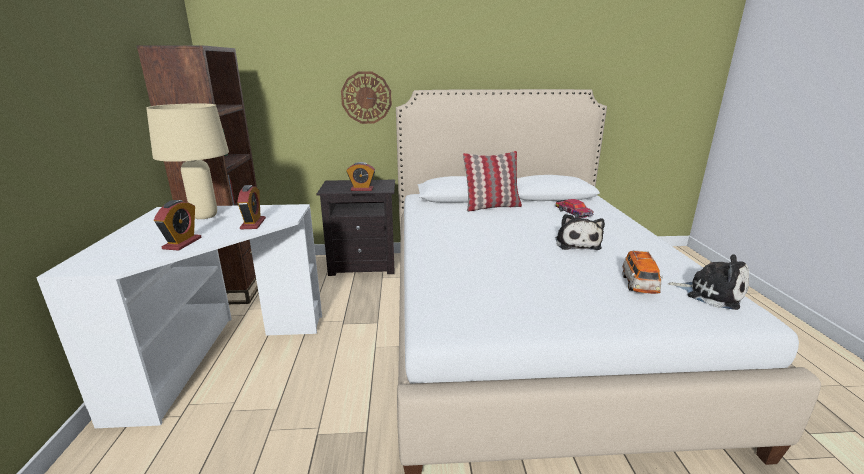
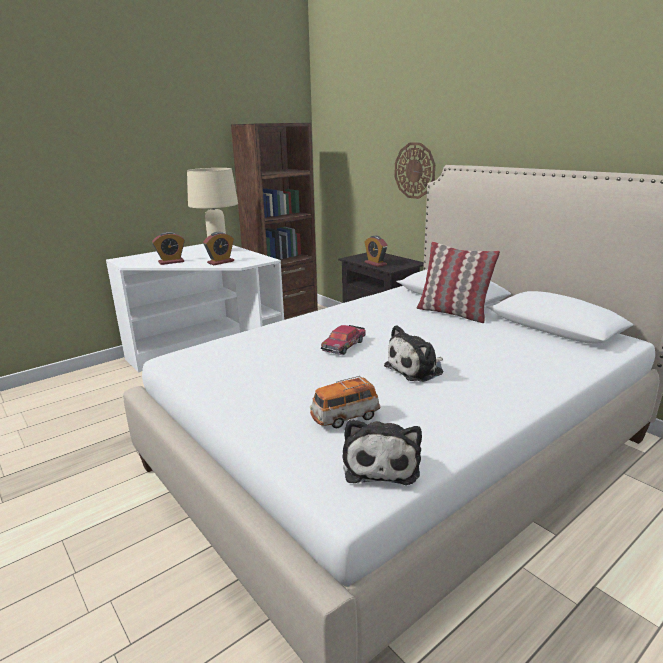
camera: 55 degrees right, 0 degrees up
(573, 213) = (519, 349): toy car -> toy car (344, 345)

